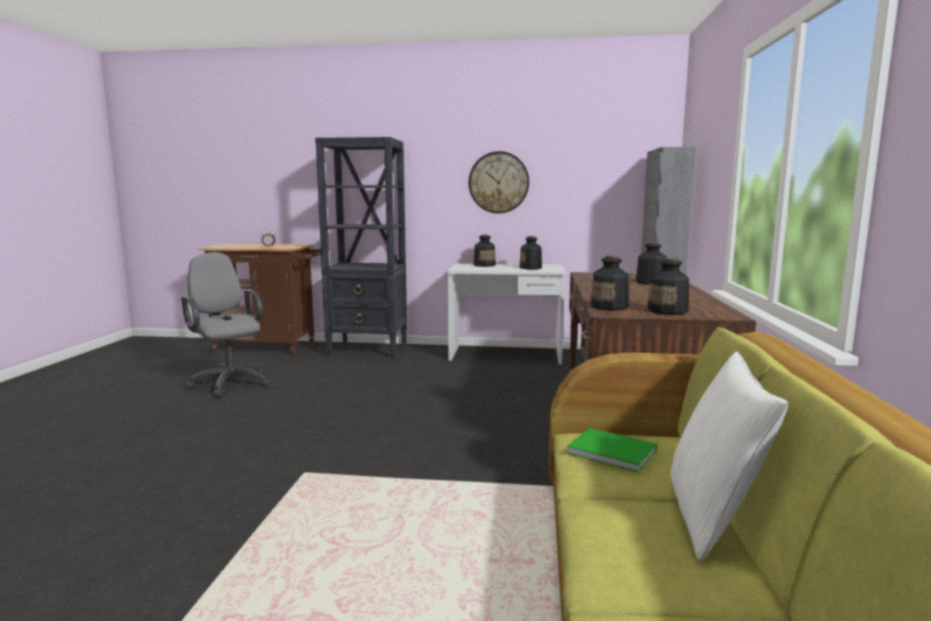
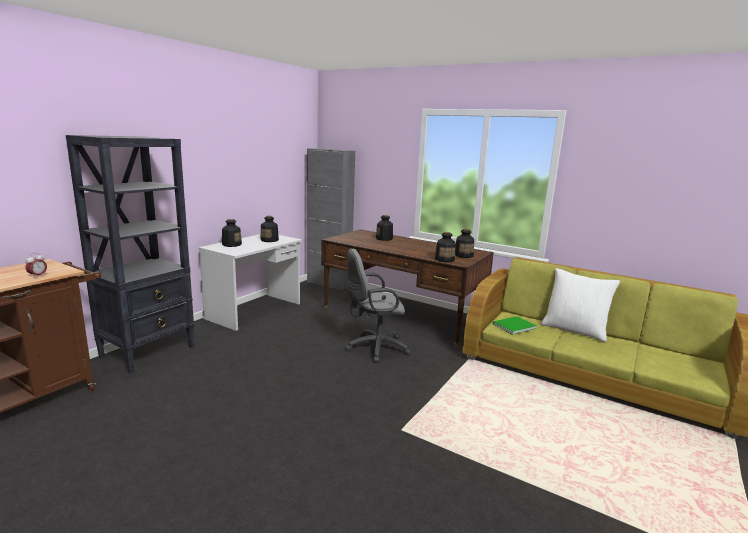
camera: 65 degrees left, 5 degrees up
(229, 382) = (130, 442): grey office chair -> grey office chair (374, 348)
(498, 182) = (223, 173): wall clock -> none

